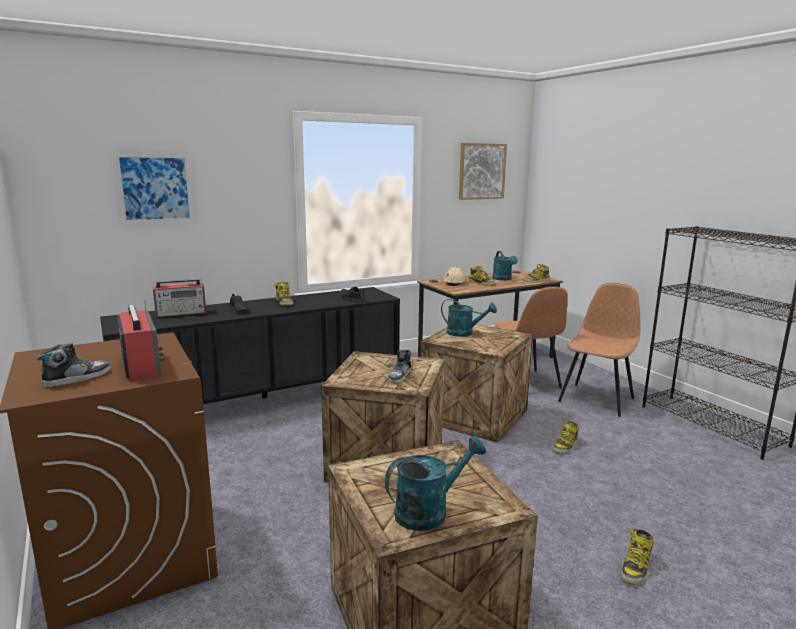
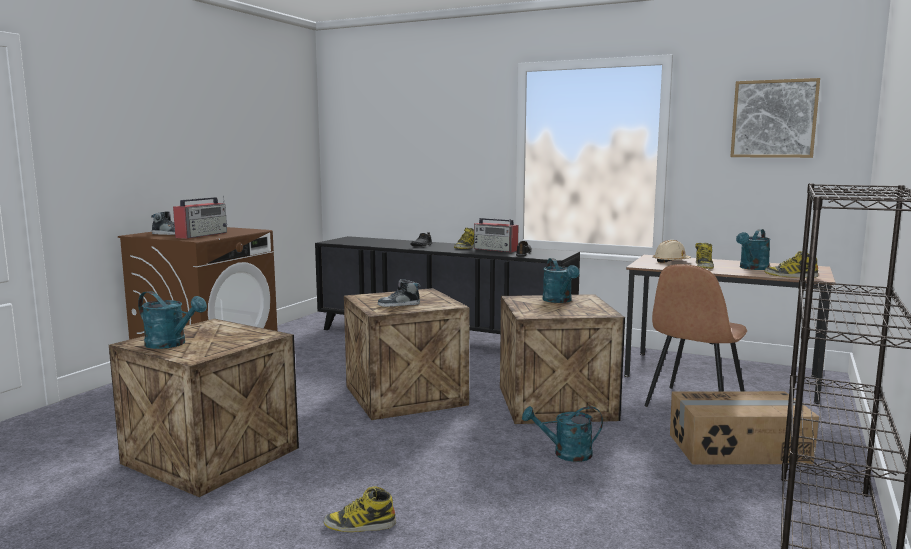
camera: 55 degrees right, 5 degrees down
(155, 188) = (402, 139): picture -> none
(182, 313) = (386, 241): radio -> radio (496, 249)
(565, 446) = (565, 454): boot -> turquoise watering can
(597, 399) = (739, 449): brown chair -> cardboard box

